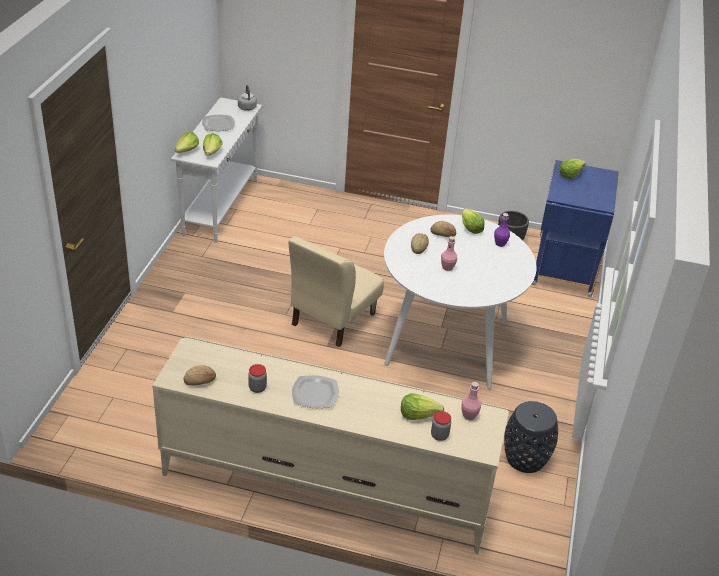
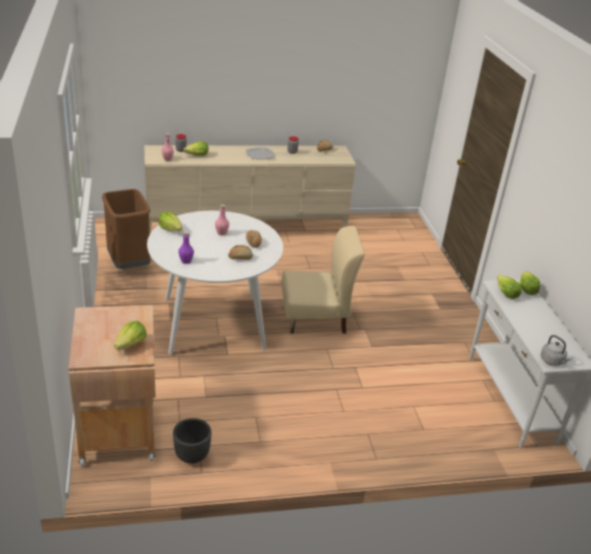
camera: 155 degrees right, 5 degrees down
(218, 124) = (544, 327): plate -> none
(332, 319) = (315, 318): beige chair -> beige chair turned 75 degrees clockwise
(470, 228) = (219, 269): lettuce -> lettuce (171, 229)
(525, 458) = (128, 263): black stool -> brown trash can
(564, 272) = (118, 430): blue cart -> brown cart

